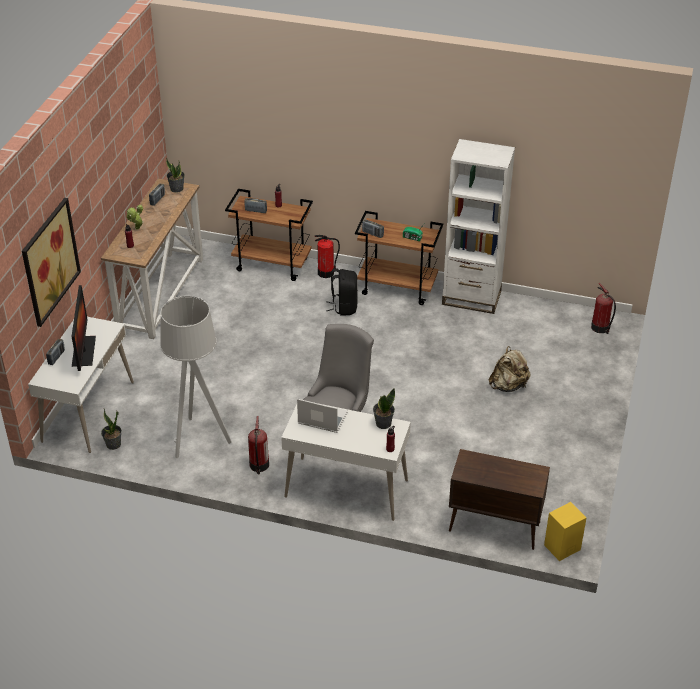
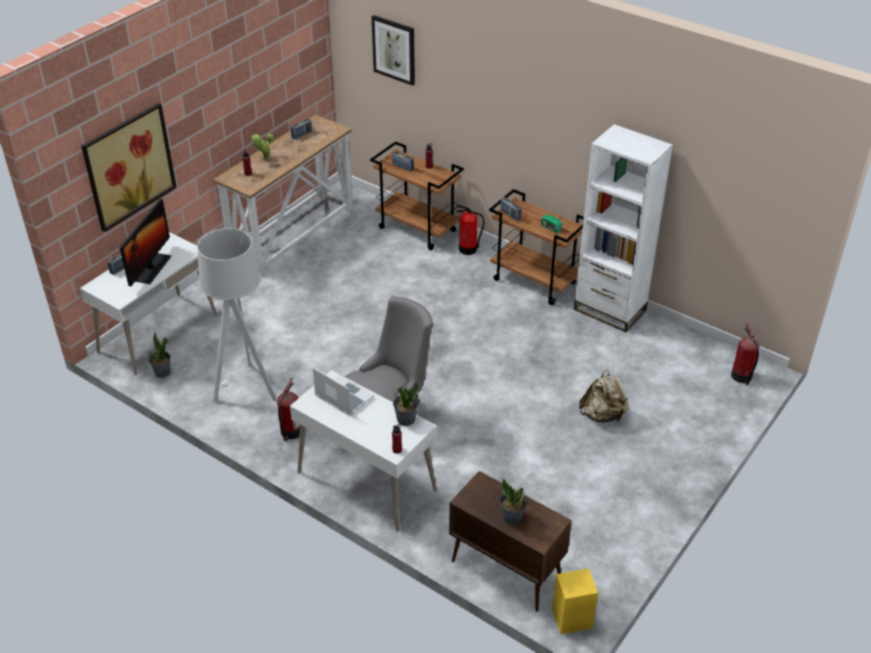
camera: 20 degrees right, 0 degrees up
(176, 188) = (327, 128): potted plant -> potted plant (511, 516)
(233, 106) = (394, 49): none -> picture
(344, 307) = (467, 288): black backpack -> none

